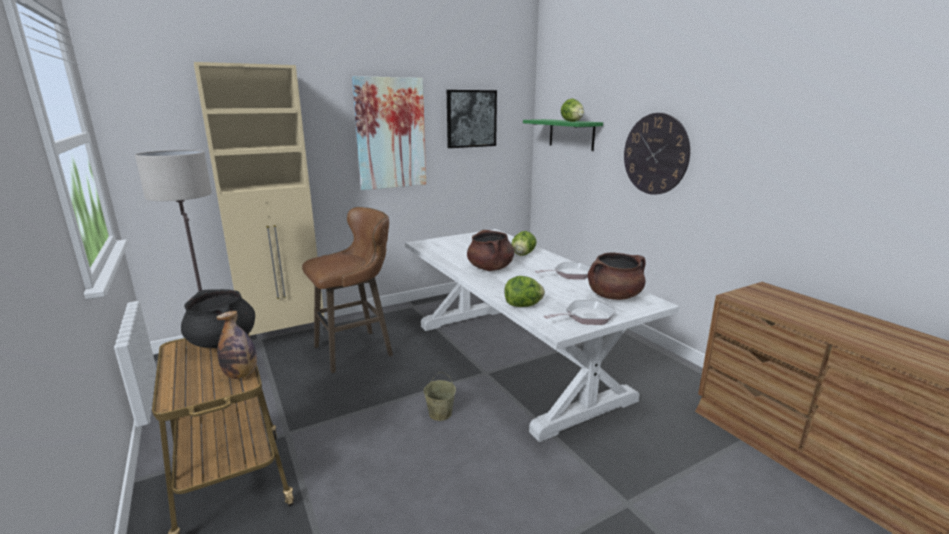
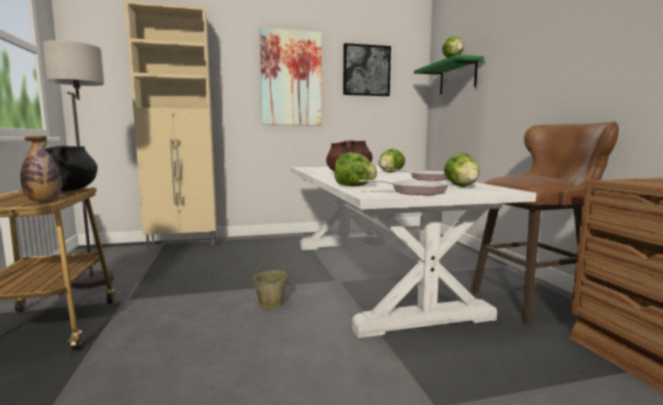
camera: 15 degrees right, 10 degrees down
(356, 350) = (232, 256): brown stool -> brown stool (532, 301)
(614, 296) = (461, 186): brown cooking pot -> lettuce
(655, 154) = (532, 70): wall clock -> none

